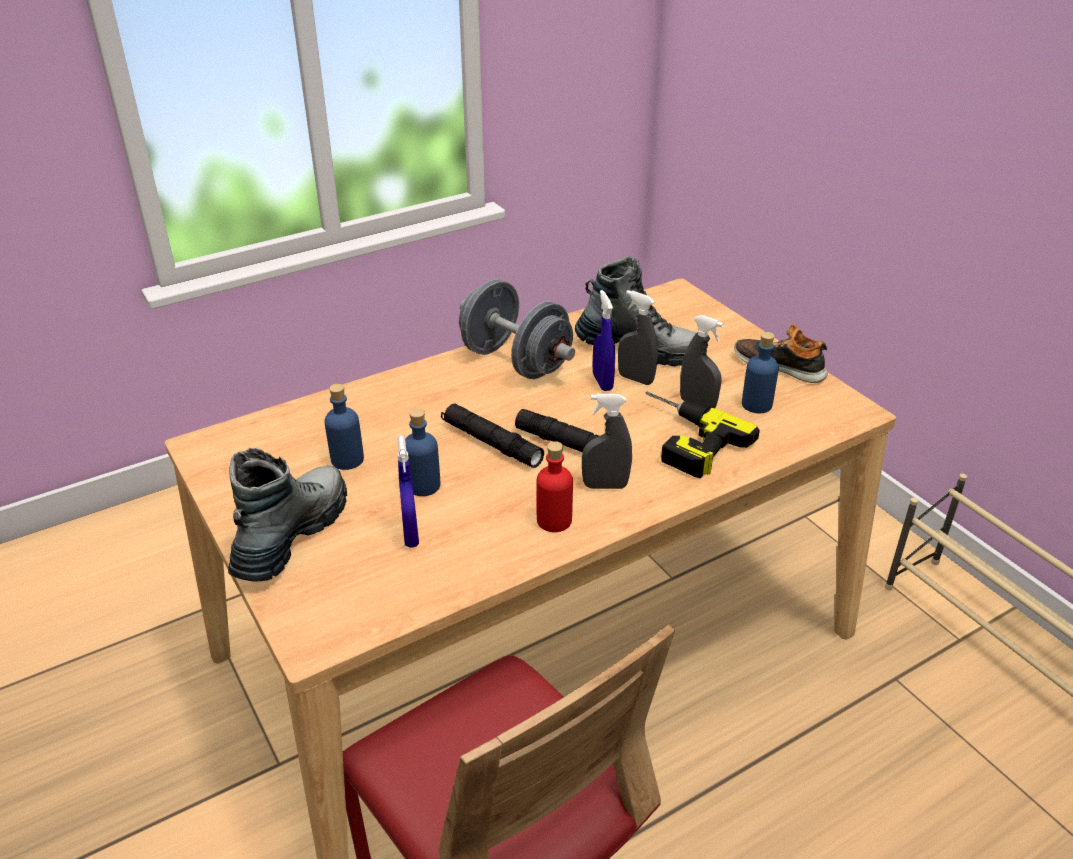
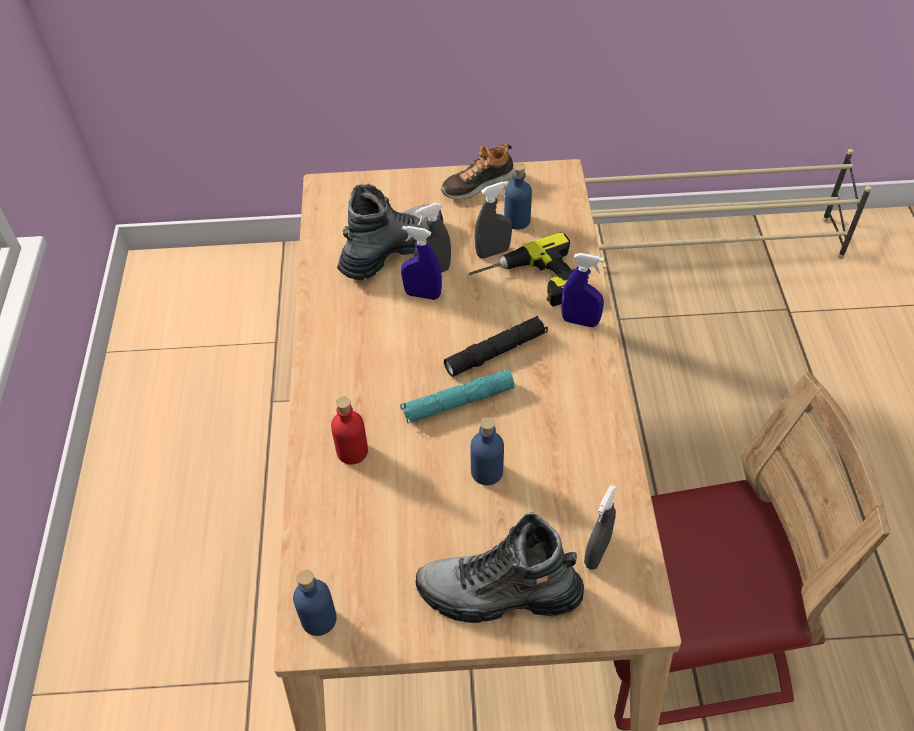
camera: 60 degrees left, 15 degrees up
(291, 535) = (498, 593): boot -> boot turned 45 degrees counterclockwise
(347, 459) = (413, 517): blue bottle -> blue bottle (319, 619)
(411, 534) = (547, 503): blue spray bottle -> blue spray bottle (580, 321)
(491, 443) = (458, 402): black flashlight -> turquoise flashlight
(515, 361) = (348, 338): grey dumbbell -> none
(554, 520) = (582, 402): red bottle -> red bottle (352, 451)
(605, 486) = (559, 353): grey spray bottle -> grey spray bottle (597, 553)

